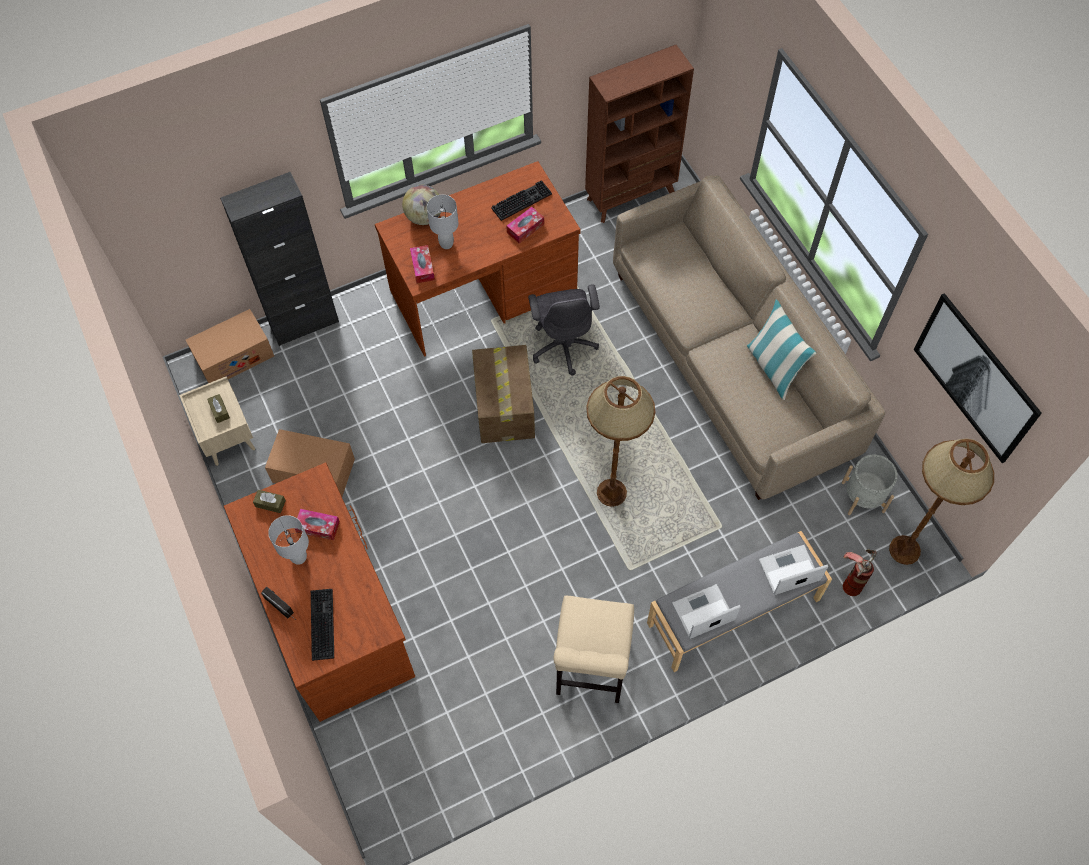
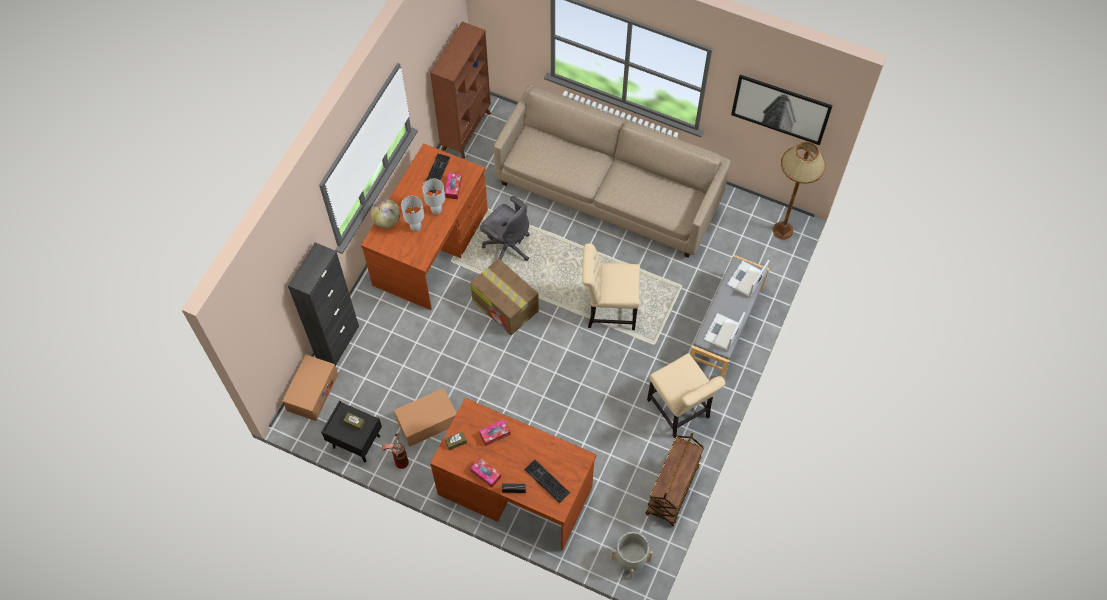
camera: 40 degrees left, 0 degrees up
(226, 437) = (356, 442): beige nightstand -> black nightstand
(299, 558) = (501, 458): white table lamp -> white table lamp (437, 211)
(422, 267) = (415, 251): tissue box -> tissue box (485, 474)
(499, 755) = (672, 491): none -> brown cart
(612, 492) = (608, 310): brown floor lamp -> beige chair
(773, 368) = (648, 176): pillow -> none
(852, 580) = (770, 265): fire extinguisher -> fire extinguisher (399, 457)
(863, 497) = (739, 217): grey planter -> grey planter (630, 559)

